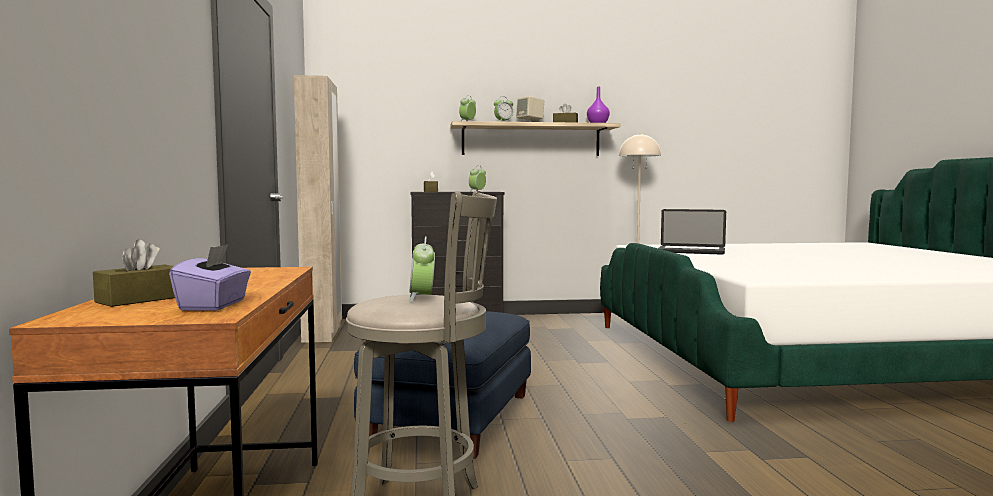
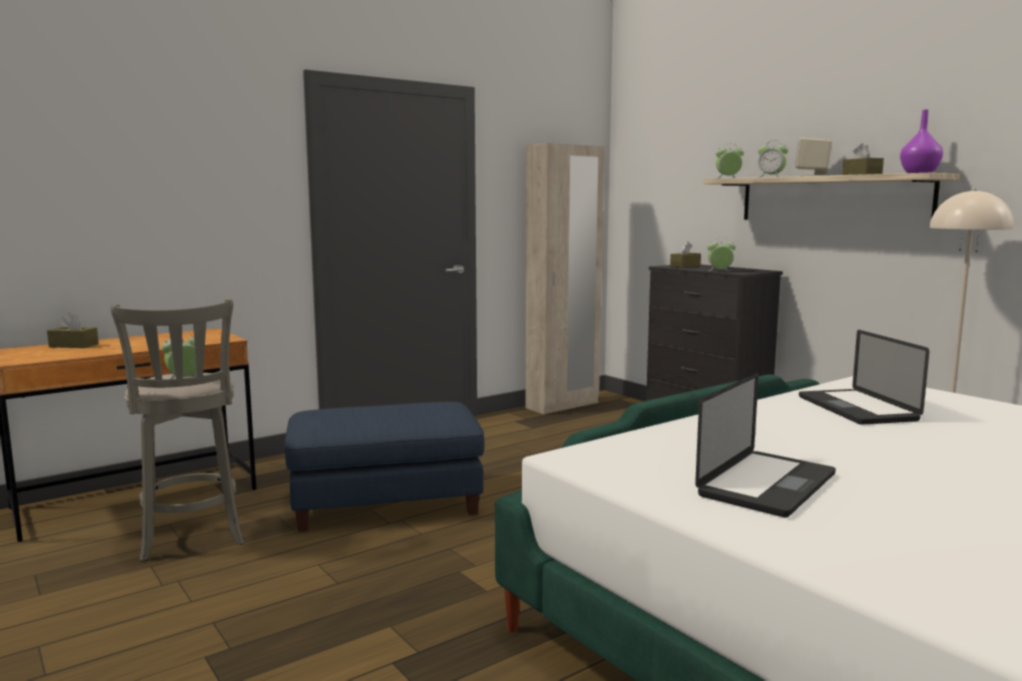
camera: 60 degrees right, 5 degrees up
(214, 305) = (51, 356): purple tissue box -> none
(822, 269) = (767, 485): none -> laptop

